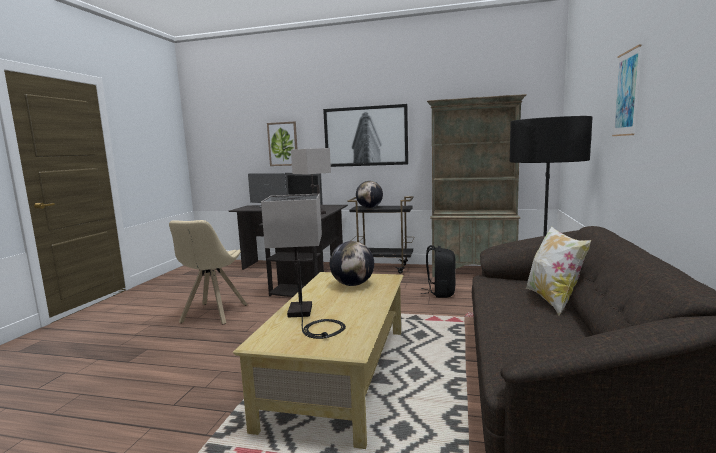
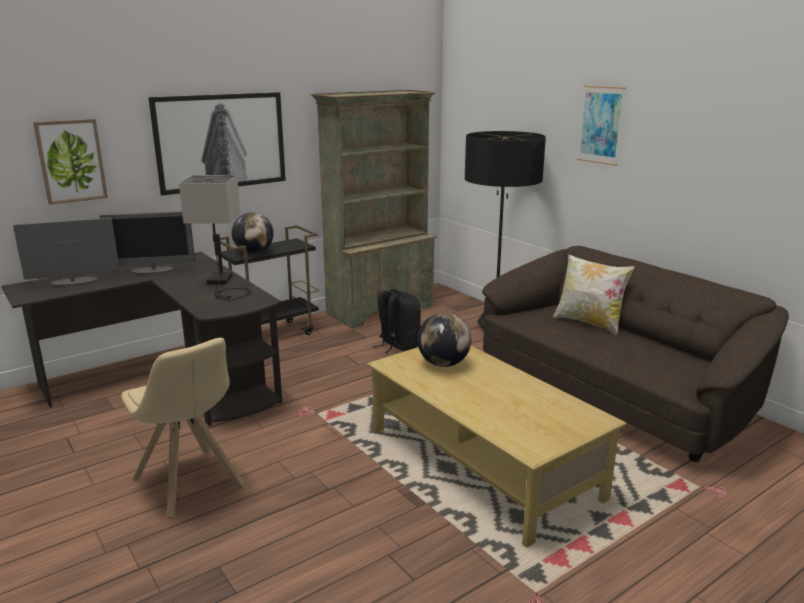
camera: 50 degrees left, 10 degrees up
(308, 319) = (505, 412): table lamp -> none

